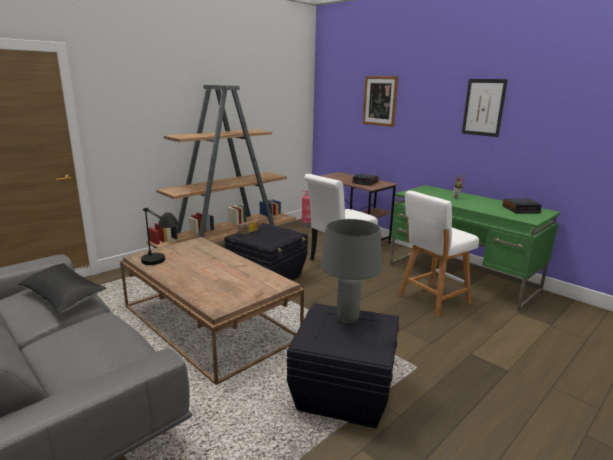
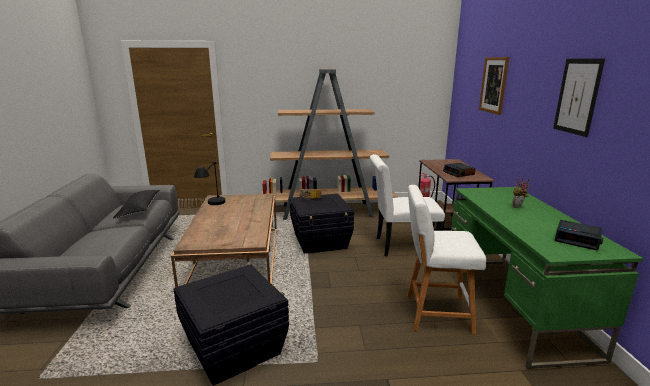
camera: 40 degrees right, 0 degrees up
(347, 319) = (245, 285): grey table lamp -> none

